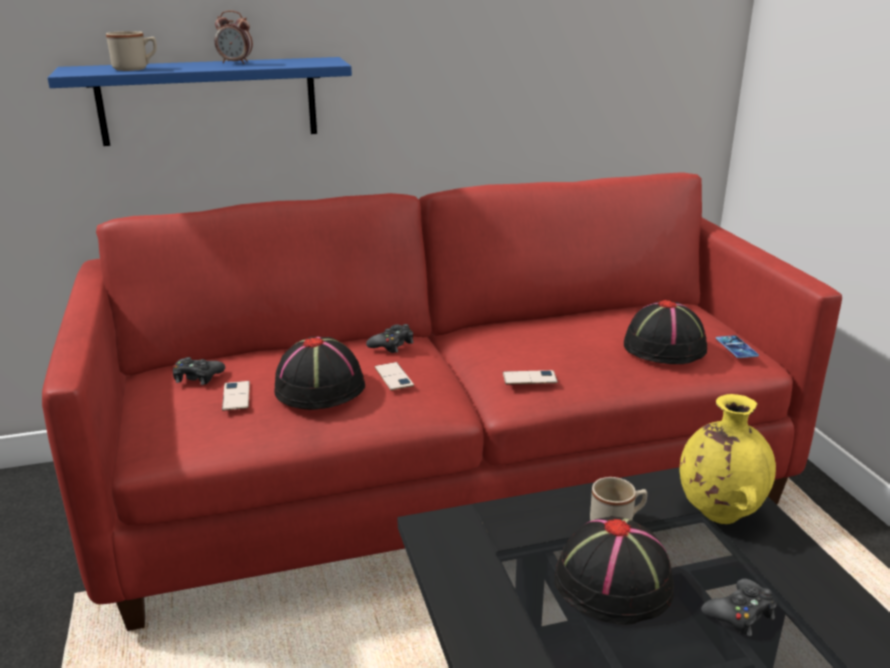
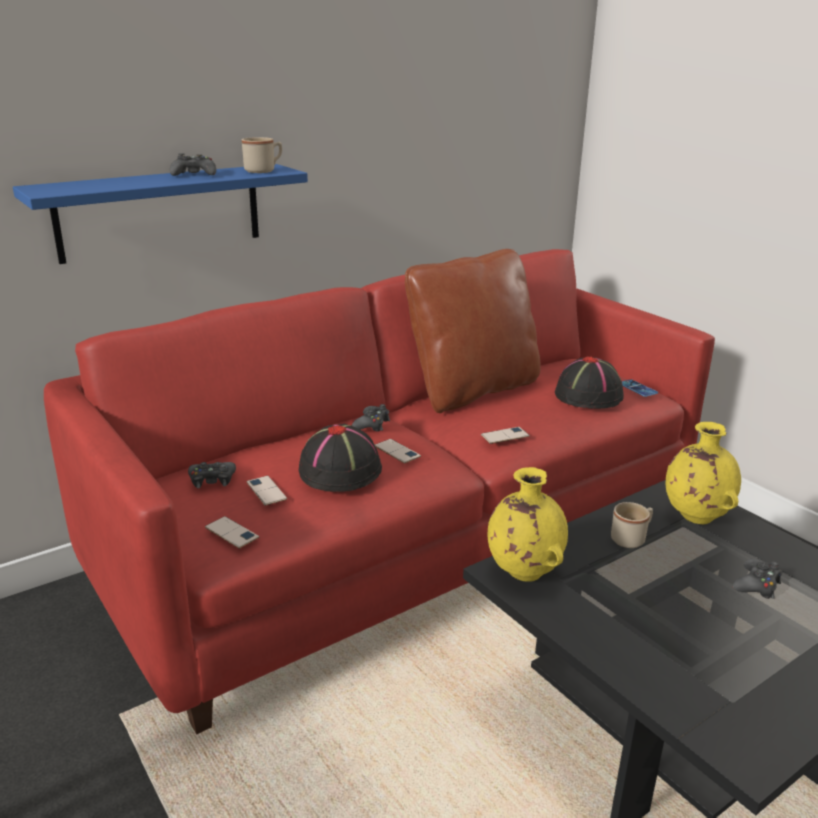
camera: 20 degrees left, 0 degrees up
(136, 68) = (106, 185): beige mug -> beige mug (264, 170)
(176, 432) = (231, 533): none -> phone
(236, 63) = (194, 174): alarm clock -> black game controller
(458, 535) = (523, 572): none -> yellow vase
(534, 323) = (472, 390): none -> brown pillow
(614, 583) = (661, 583): black hat -> none

